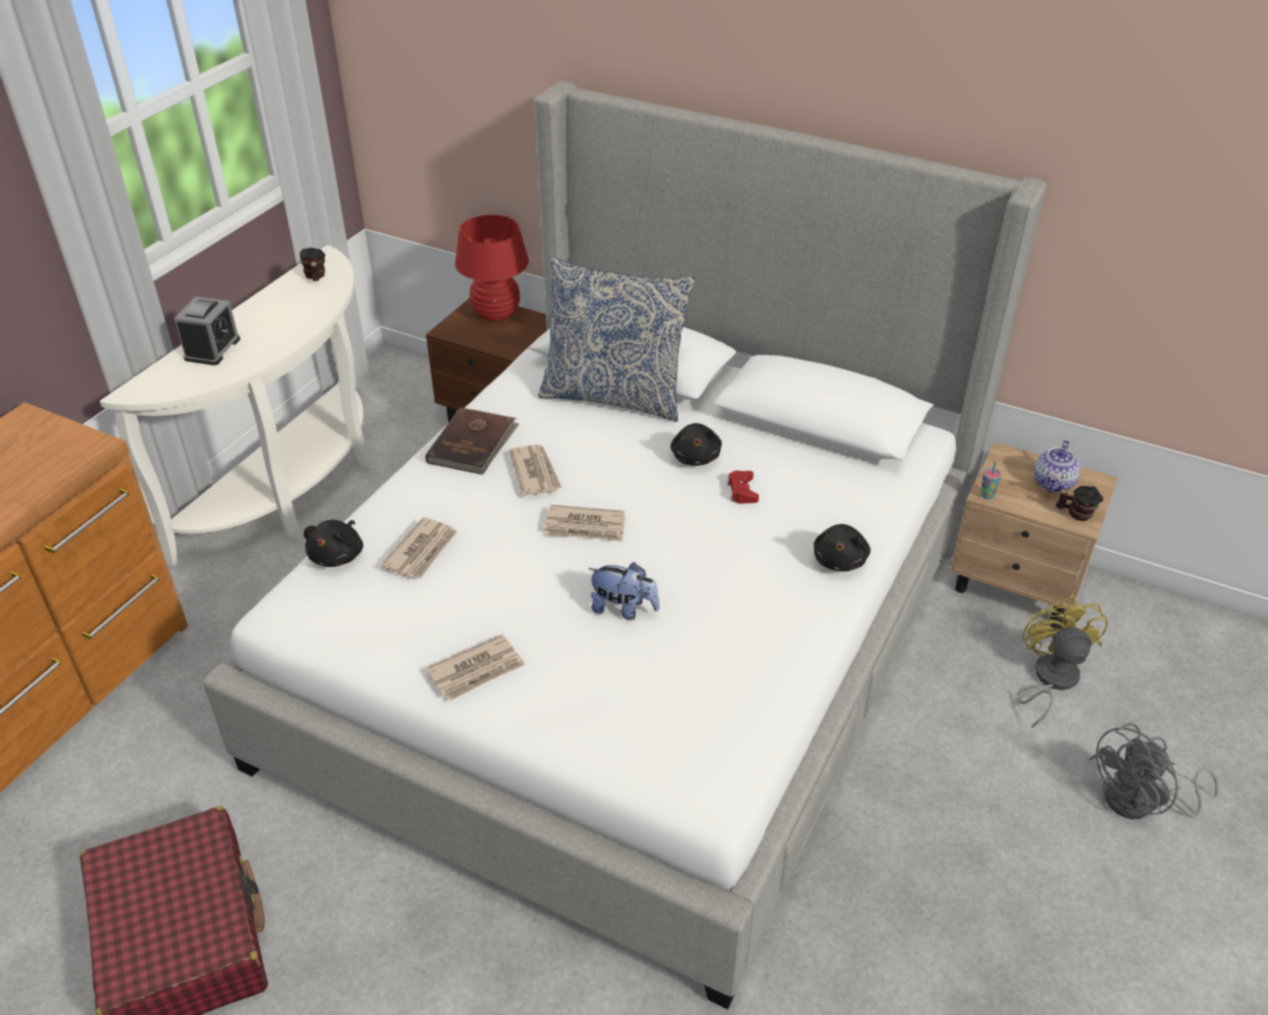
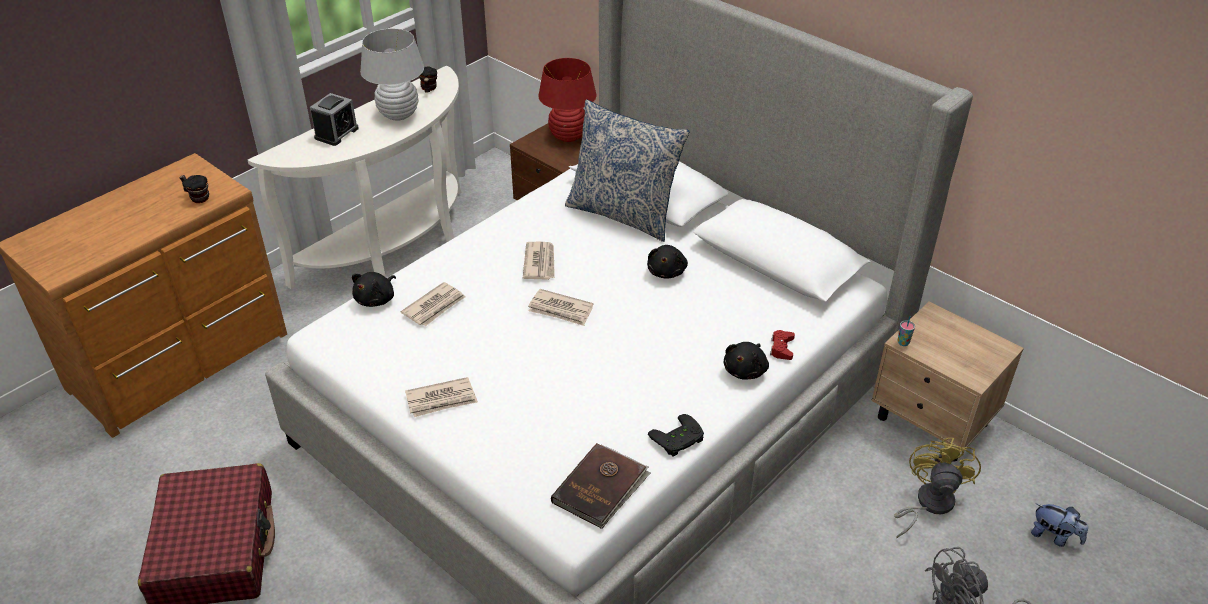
camera: 15 degrees right, 0 degrees up
(288, 314) = (398, 115): none -> white table lamp
(473, 444) = (503, 233): brown book -> brown book (601, 488)
(623, 609) = (565, 376): plush toy -> plush toy (1054, 536)
(742, 491) = (691, 304): red game controller -> red game controller (781, 348)
(797, 662) = (678, 440): none -> black game controller
(1053, 483) = (964, 343): teapot -> none
(1075, 514) = (972, 371): mug -> mug (198, 197)

